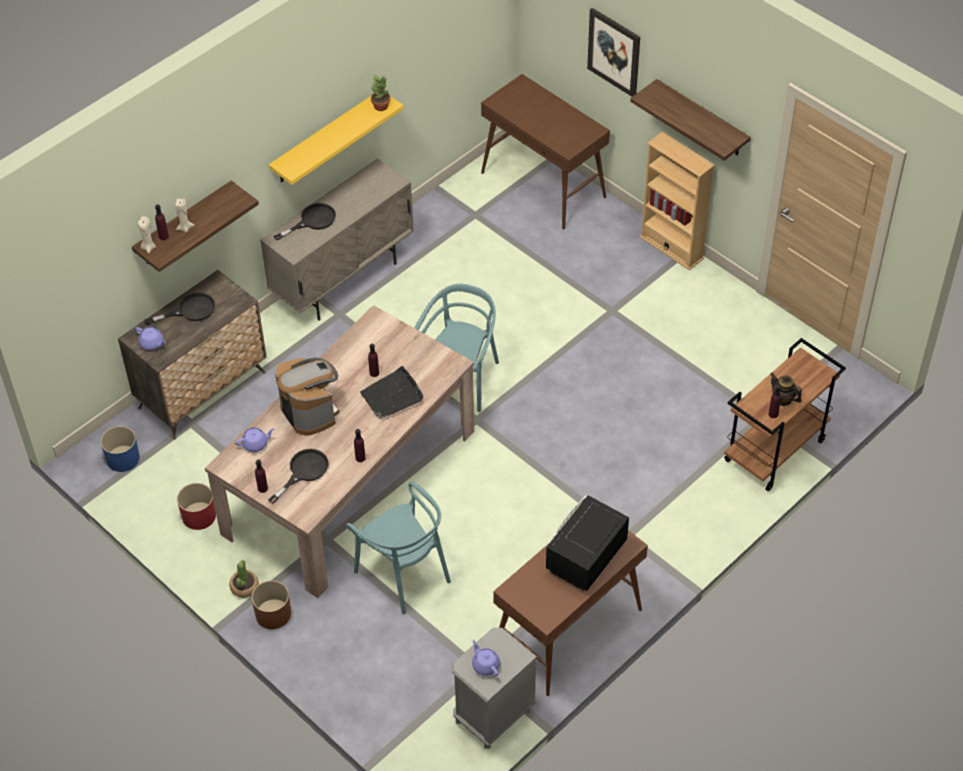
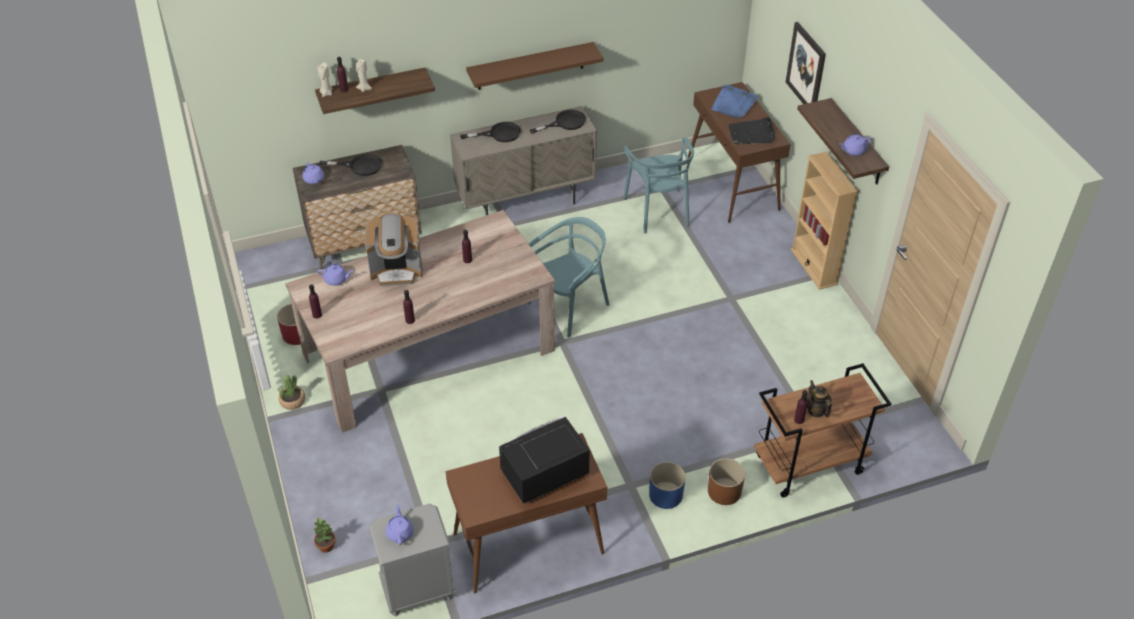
camera: 25 degrees right, 5 degrees down
(123, 459) = (272, 272): blue planter -> blue planter (665, 495)
(273, 614) = (299, 431): brown planter -> brown planter (724, 491)
(304, 471) = (358, 314): black frying pan -> black frying pan (565, 123)
(310, 411) = (396, 270): coffee machine -> coffee machine turned 90 degrees clockwise
(326, 138) = (530, 66): yellow shelf -> brown shelf
(380, 106) = (584, 53): potted plant -> potted plant (326, 546)
(392, 396) = (469, 282): black tray -> black tray (751, 134)
(404, 574) = (422, 441): turquoise chair -> turquoise chair (658, 211)
(528, 103) = (733, 104): none -> blue tray
(709, 131) = (853, 151): none -> purple teapot

